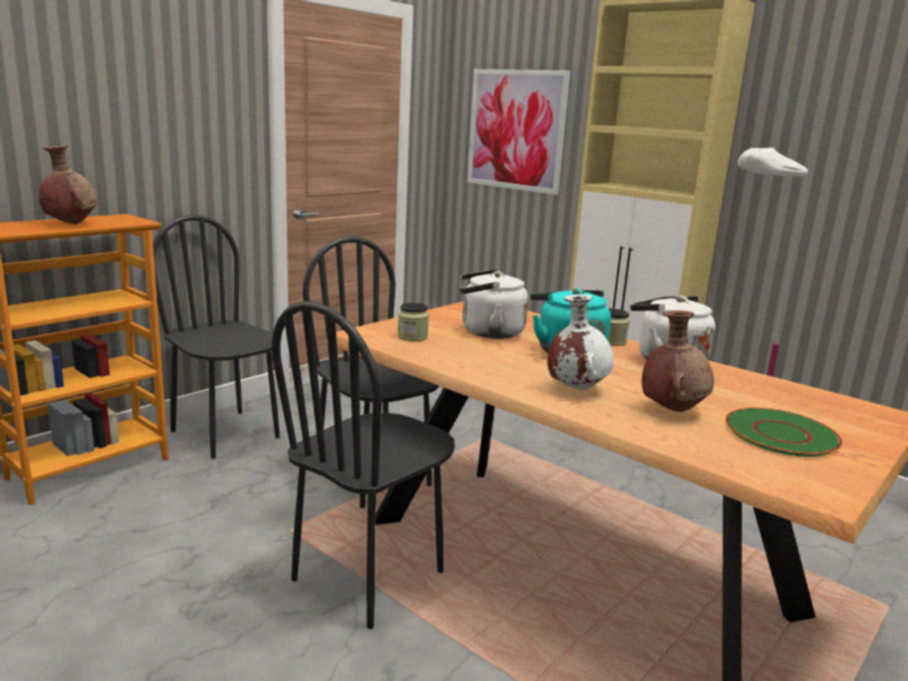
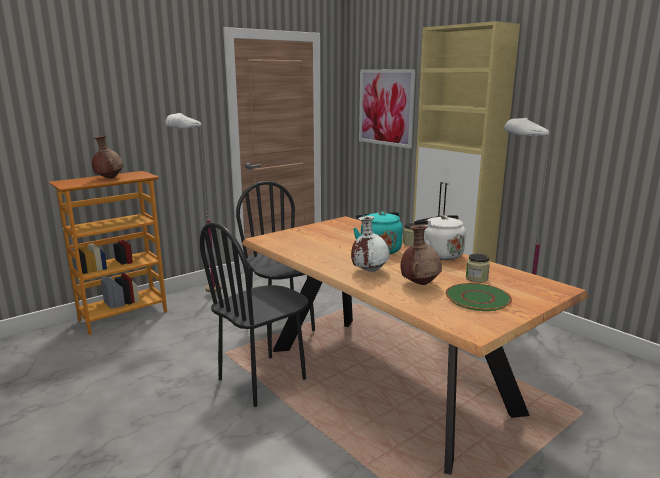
camera: 10 degrees right, 0 degrees up
(226, 434) = (202, 298): black chair -> white floor lamp
(412, 337) = (290, 240): jar -> jar (476, 278)
(488, 332) = (337, 238): white kettle -> none

